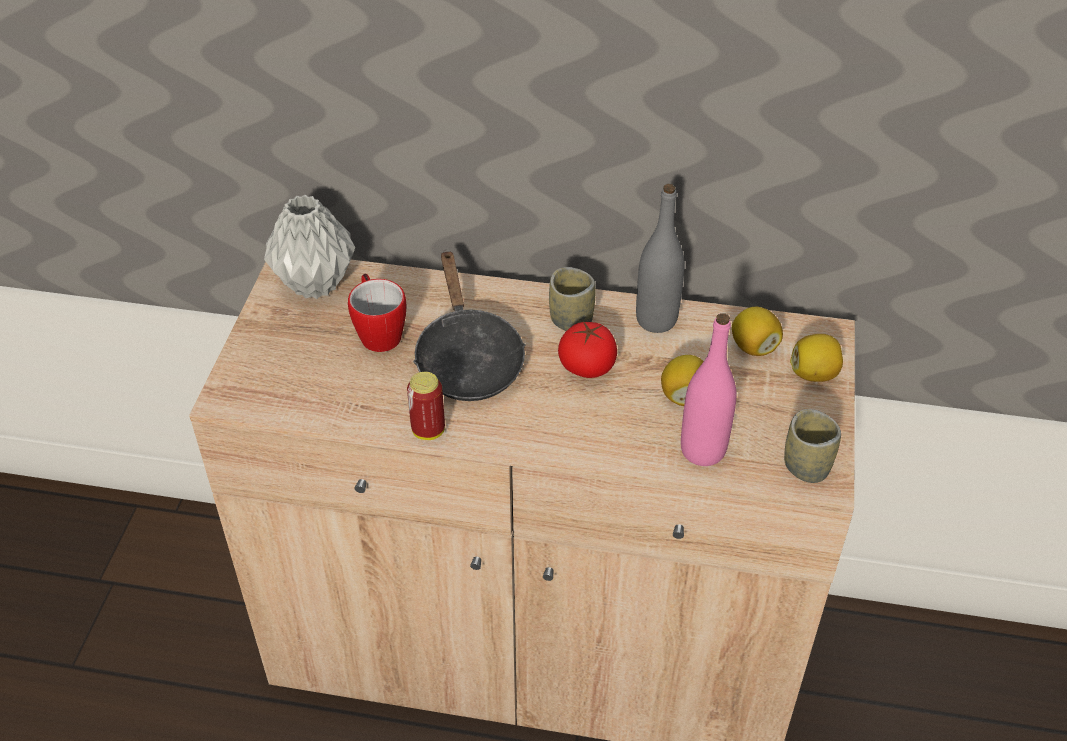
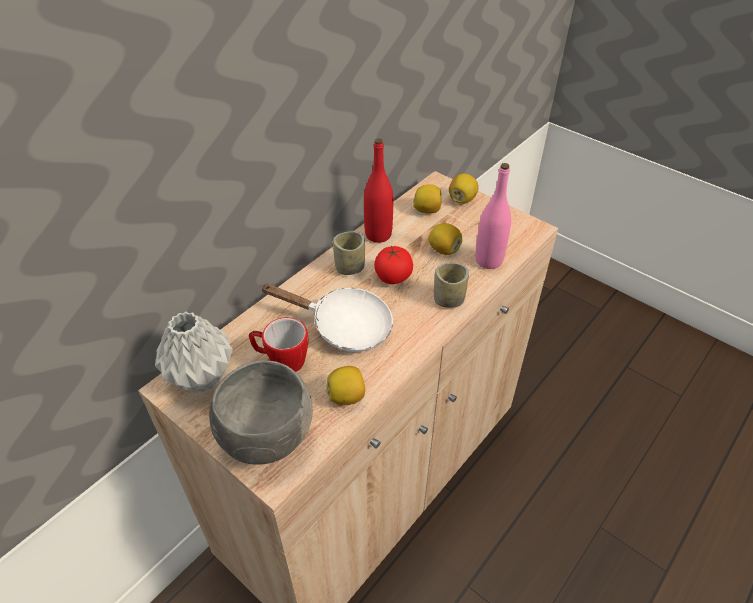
camera: 60 degrees left, 0 degrees up
(270, 369) = (266, 437): none -> grey bowl
(364, 407) = (347, 396): none -> lemon
(428, 431) = (392, 370): can -> none
(467, 359) = (344, 326): black frying pan -> white frying pan
(656, 320) = (378, 235): grey bottle -> red bottle
(806, 467) = (523, 230): cup -> cup (448, 300)

